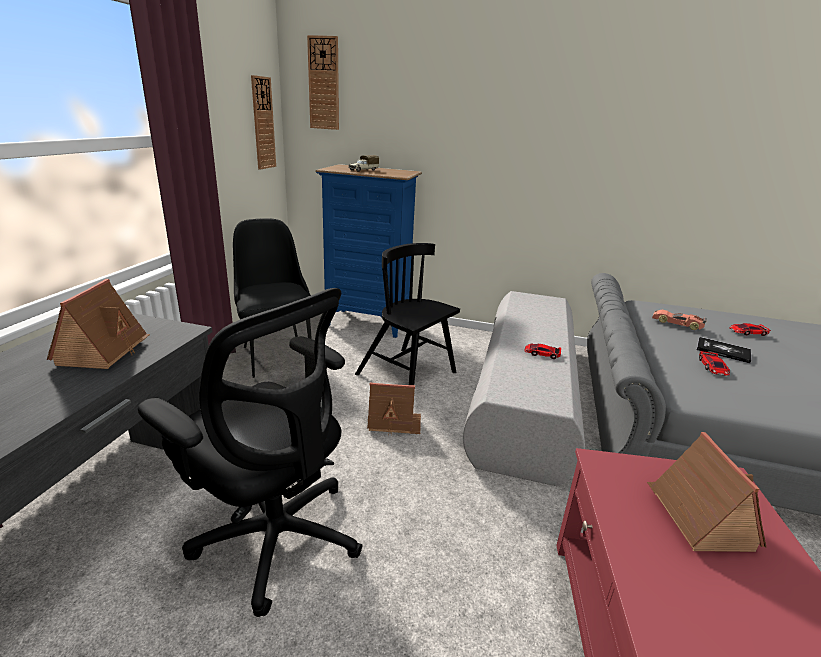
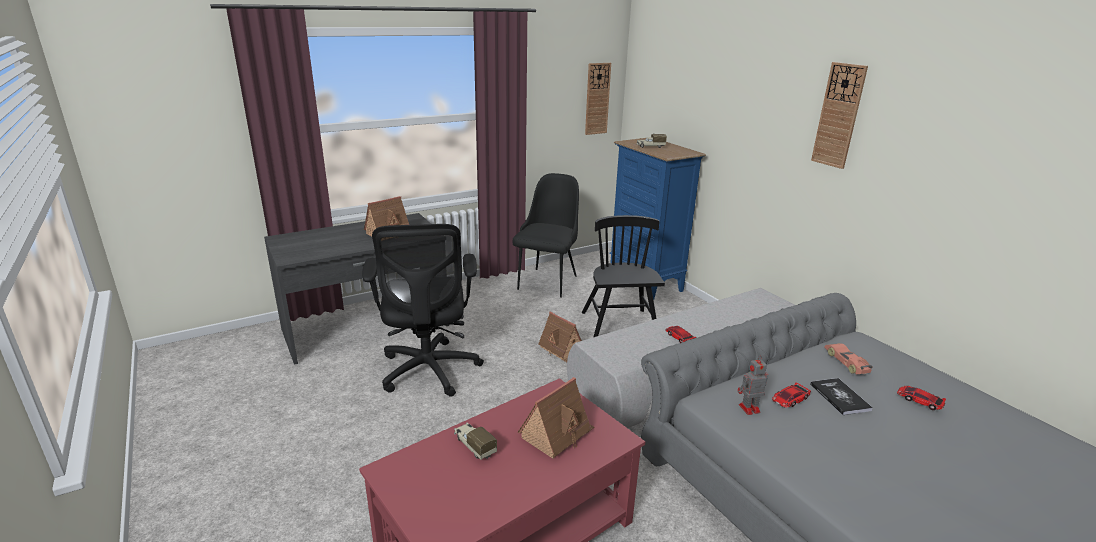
camera: 45 degrees right, 0 degrees up
(324, 84) = (651, 68): wall clock -> wall clock (838, 115)
(690, 609) = (474, 446): none -> toy truck
(717, 389) = (748, 408): none -> toy robot

